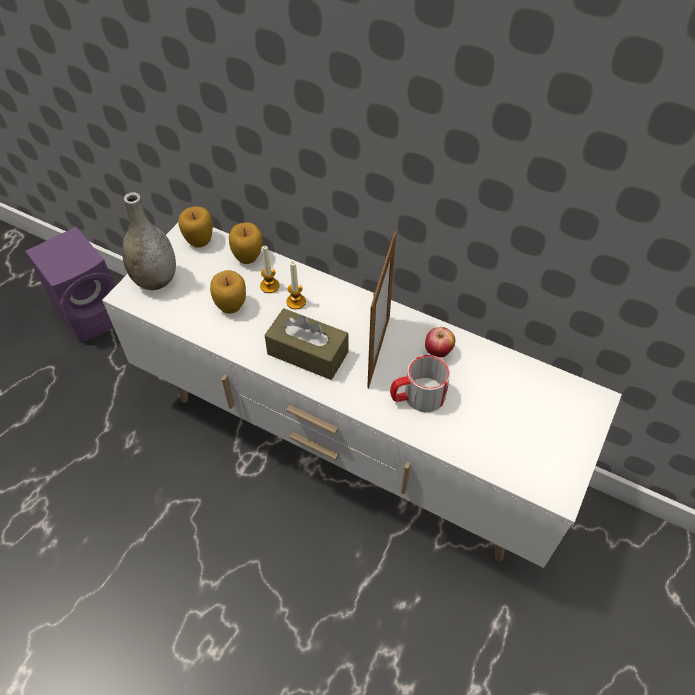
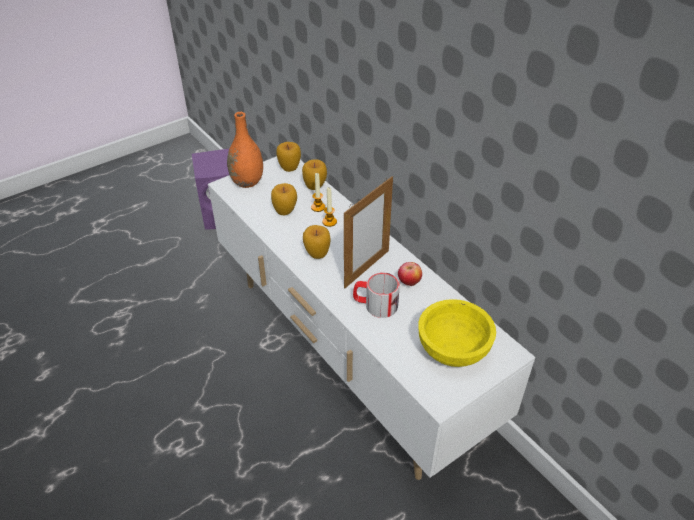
camera: 25 degrees right, 10 degrees down
(156, 280) = (247, 182): grey vase -> orange vase
(307, 353) = (317, 254): brown tissue box -> apple
(534, 421) = (452, 349): none -> yellow bowl

